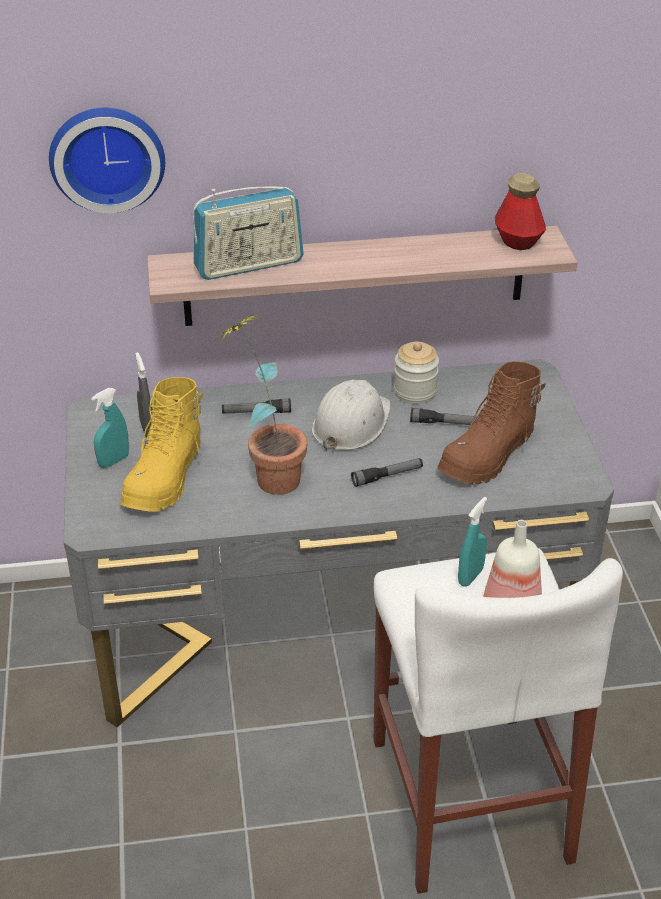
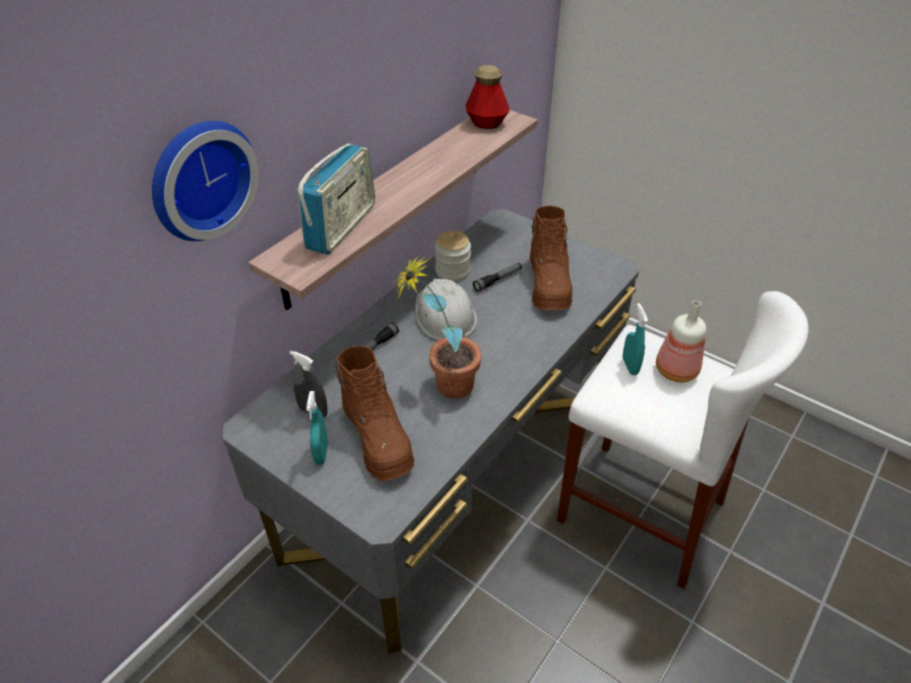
camera: 45 degrees left, 5 degrees up
(166, 478) = (378, 438): yellow boot -> brown boot
(387, 476) = (514, 335): flashlight -> none

